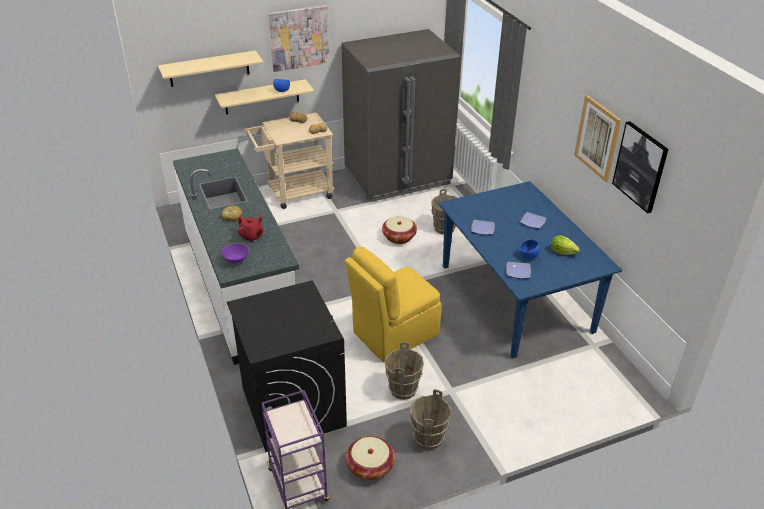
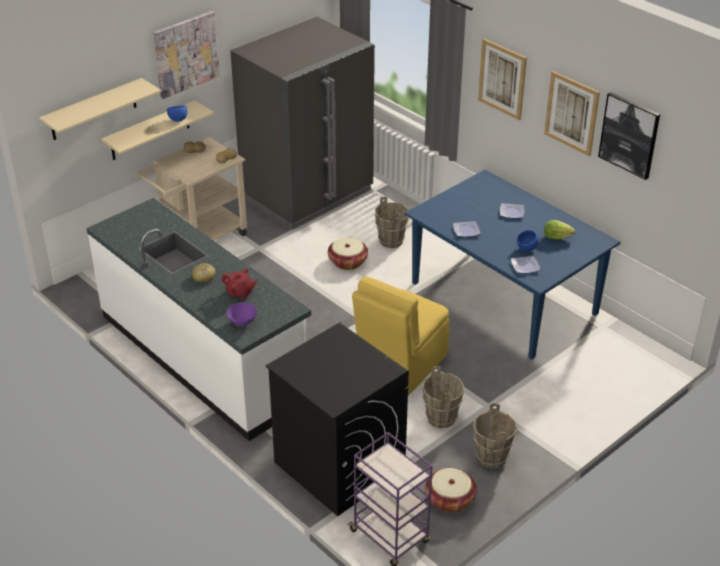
camera: 20 degrees left, 0 degrees up
(549, 99) = (502, 79): none -> picture

